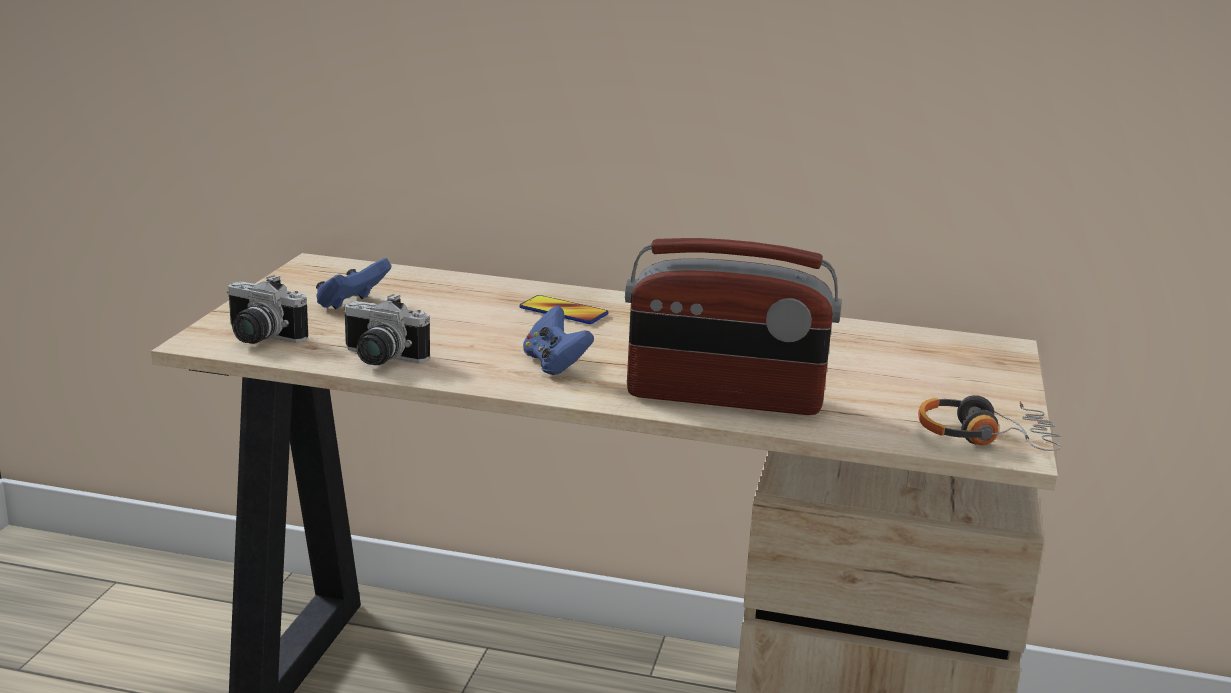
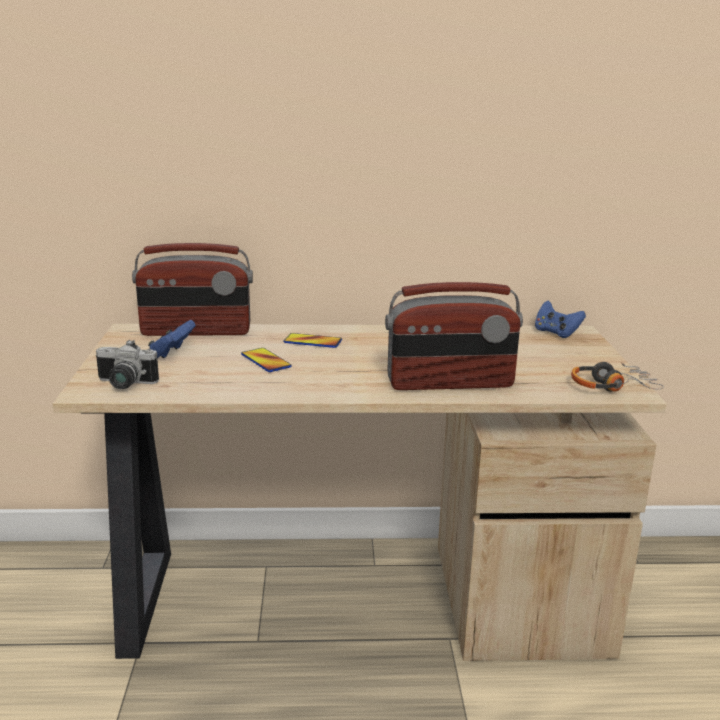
camera: 15 degrees left, 0 degrees up
(379, 359) = (216, 388): camera -> none
(407, 277) = (196, 332): none -> radio
(474, 331) = (266, 361): none -> phone
(554, 364) = (332, 376): blue game controller -> blue game controller (556, 333)

